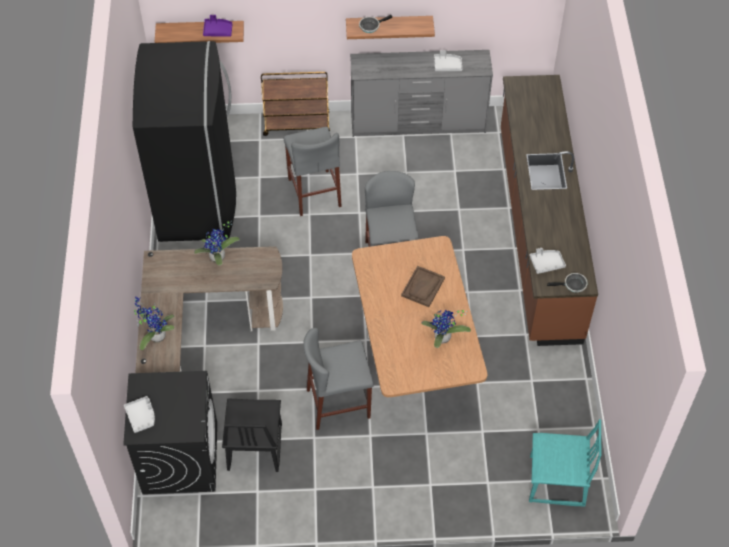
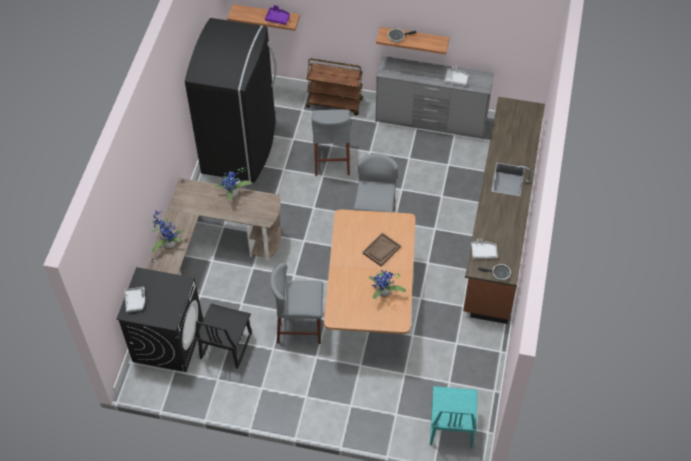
camera: 15 degrees right, 0 degrees up
(557, 482) = (450, 426): turquoise chair -> turquoise chair turned 75 degrees clockwise

